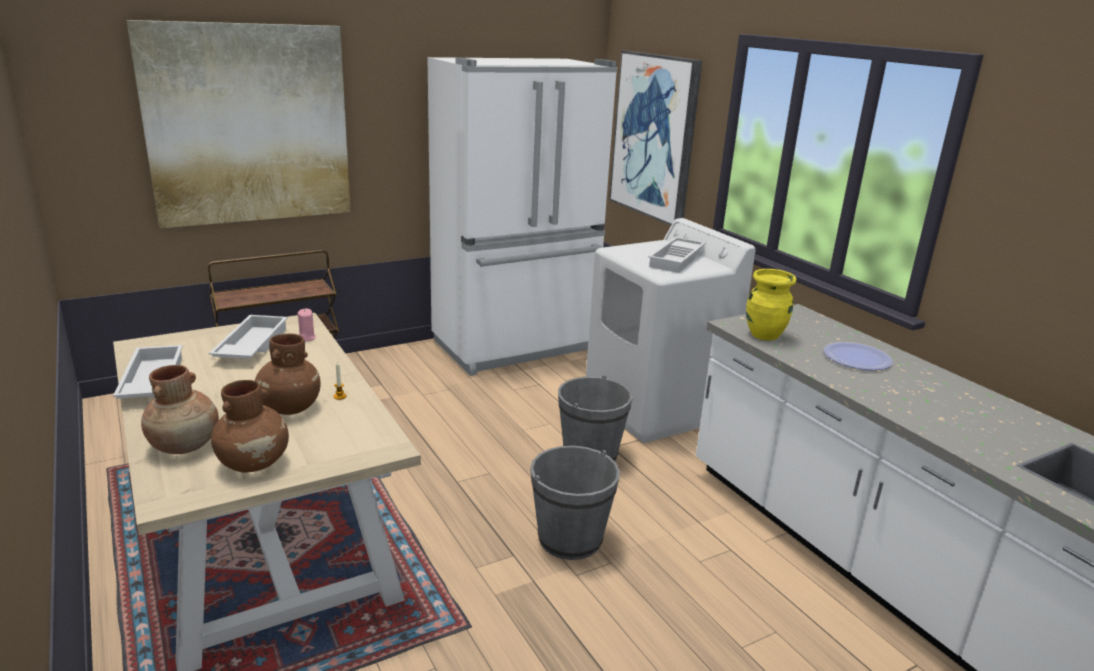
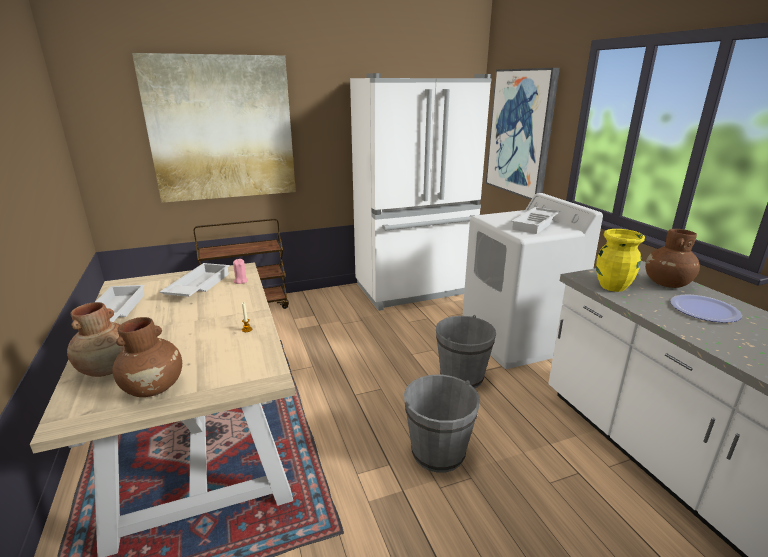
camera: 10 degrees right, 0 degrees up
(289, 408) = (204, 338): brown vase -> brown vase (666, 283)

